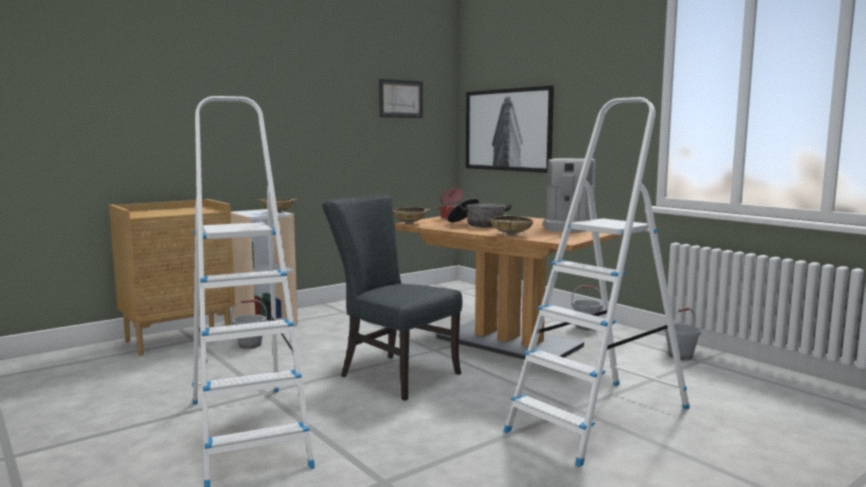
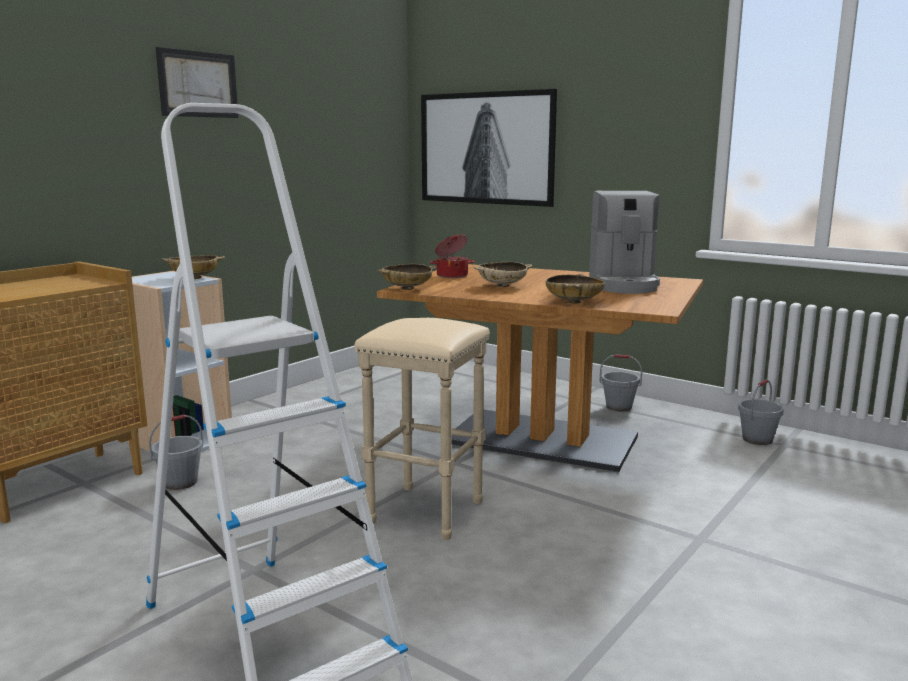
camera: 15 degrees left, 5 degrees up
(393, 374) = (424, 510): grey chair -> beige stool
(400, 99) = (338, 104): picture -> picture (198, 84)
(477, 225) = (502, 286): cooking pot -> beige bowl
(600, 419) = (742, 552): white step ladder -> none

